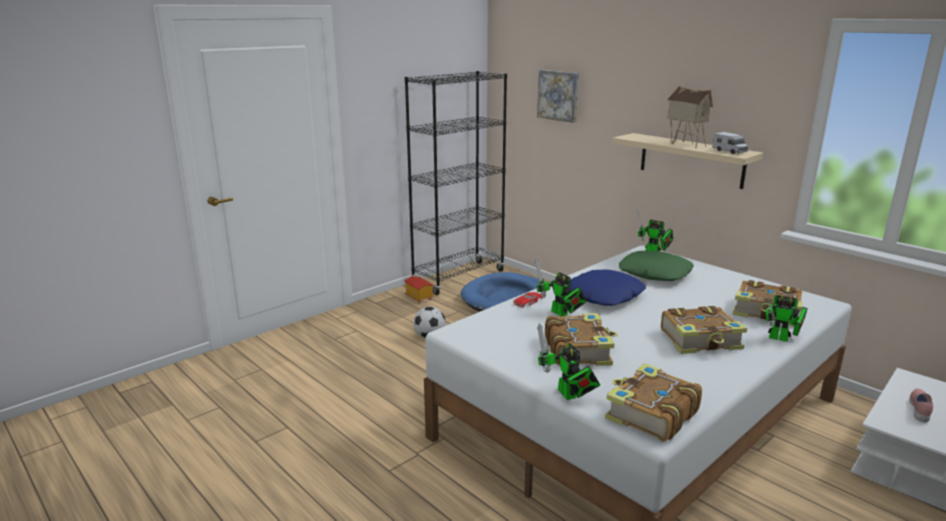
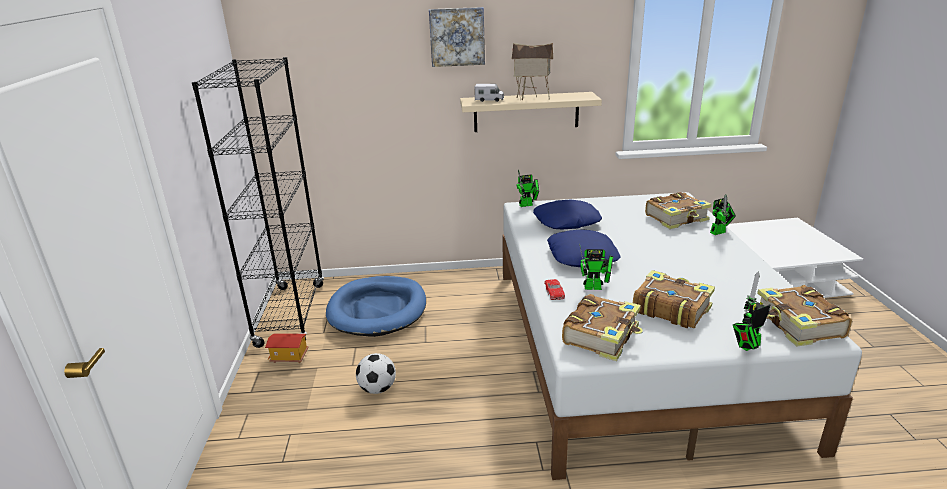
camera: 50 degrees left, 5 degrees up
(559, 95) = (357, 73): picture -> picture (457, 36)
(568, 395) = (747, 346): toy robot -> toy robot turned 135 degrees clockwise
(654, 273) = (566, 222): green pillow -> blue pillow
(701, 340) = (698, 257): book -> book (602, 335)
(729, 151) = (575, 96): toy truck -> toy truck (489, 100)
(920, 410) = (763, 245): pink shoe -> none

